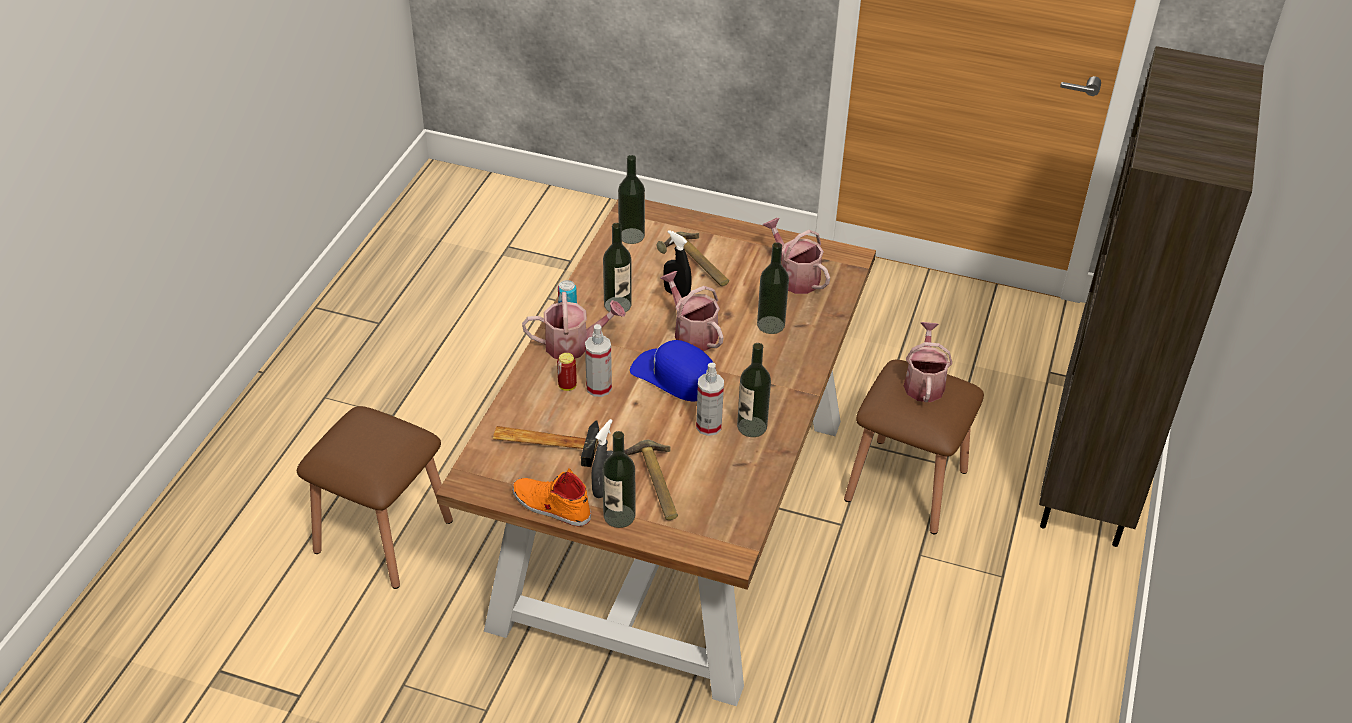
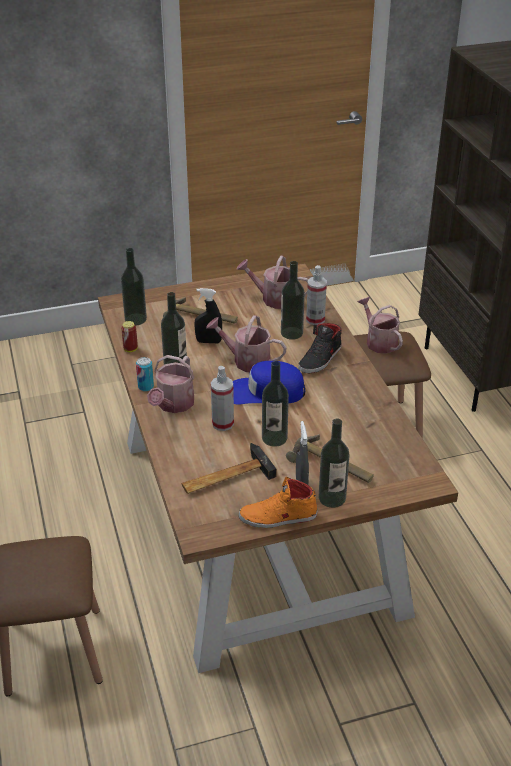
camera: 35 degrees left, 5 degrees down
(567, 386) = (199, 433): can -> can (130, 349)
(574, 345) = (173, 405): watering can -> watering can turned 150 degrees clockwise
(708, 426) = (324, 411): spray bottle -> spray bottle (315, 319)
(752, 427) = (351, 398): bottle -> bottle (274, 438)
(768, 368) = (320, 359): none -> black shoe

